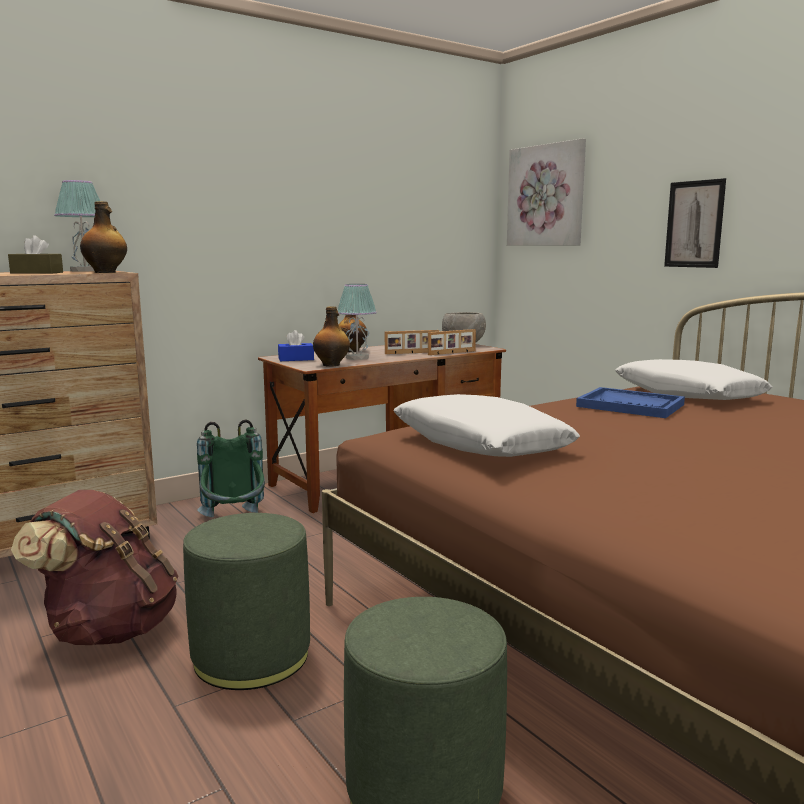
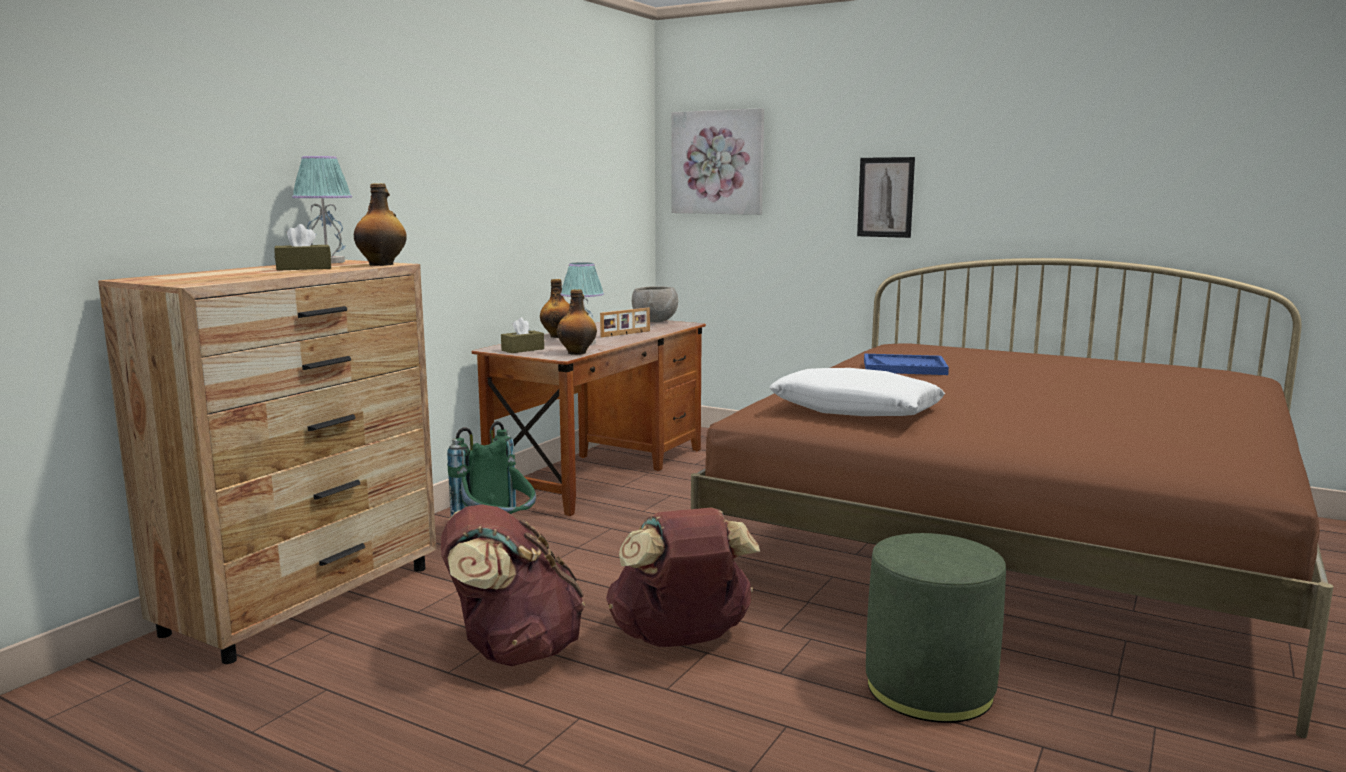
camera: 25 degrees left, 0 degrees up
(251, 656) = (681, 640): green ottoman -> brown backpack
(296, 359) = (523, 349): blue tissue box -> brown tissue box
(452, 353) = (665, 331): picture frame -> none
(688, 394) = (926, 354): white pillow -> none

